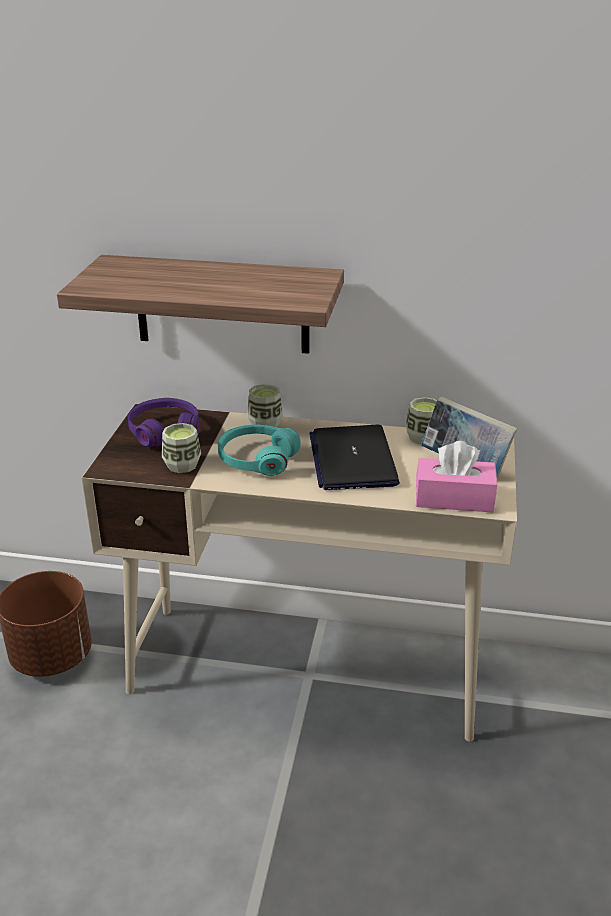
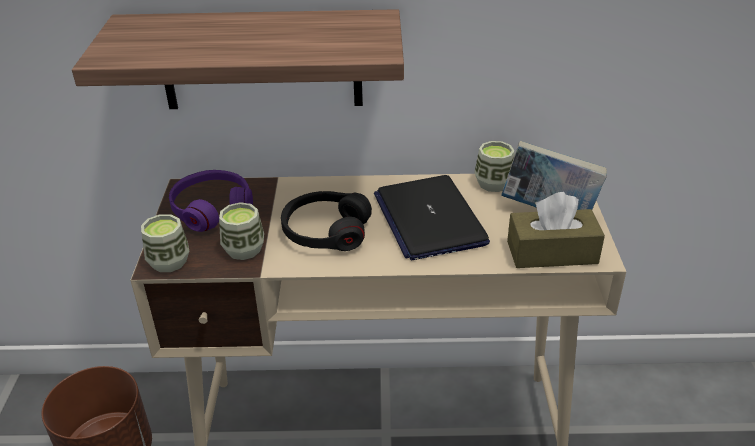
camera: 10 degrees left, 5 degrees up
(257, 459) = (326, 231): turquoise headphones -> black headphones
(265, 423) = (321, 186): cup -> cup (169, 261)
(454, 498) = (552, 252): pink tissue box -> brown tissue box

